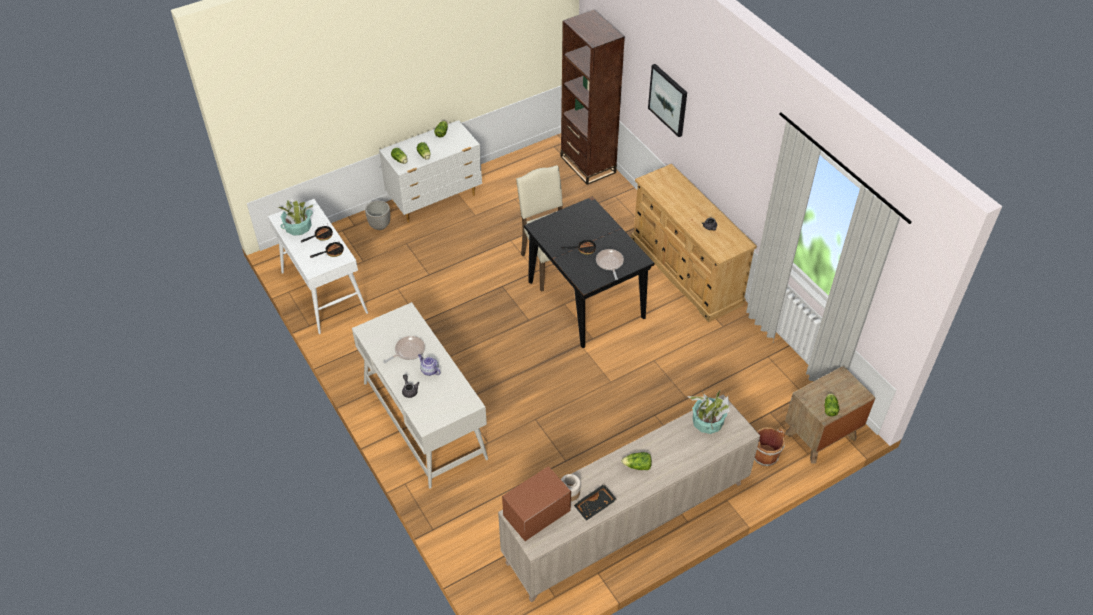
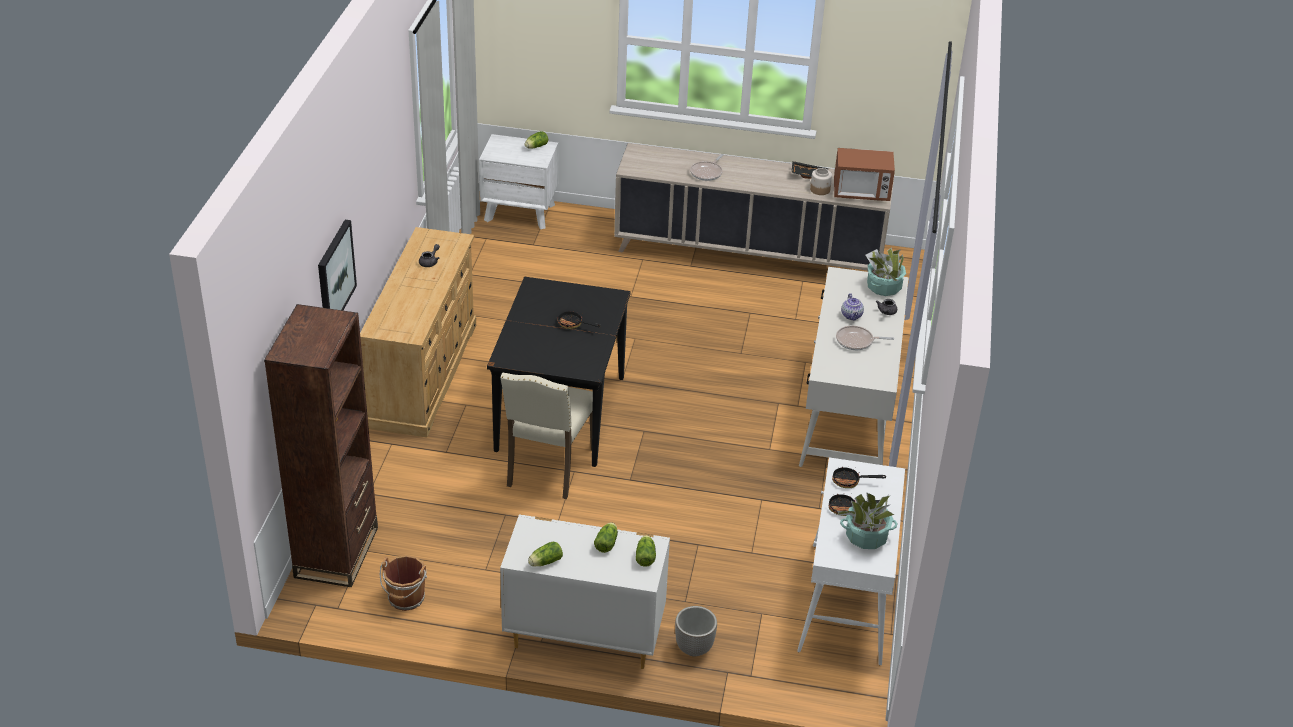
camera: 140 degrees left, 10 degrees down
(609, 263) = (566, 299): frying pan -> frying pan (707, 172)
(637, 466) = (747, 175): lettuce -> none
(707, 422) = (655, 167): potted plant -> potted plant (883, 287)
(764, 454) = (582, 228): brown bucket -> brown bucket (406, 599)
(820, 436) = (520, 212): brown nightstand -> white nightstand

